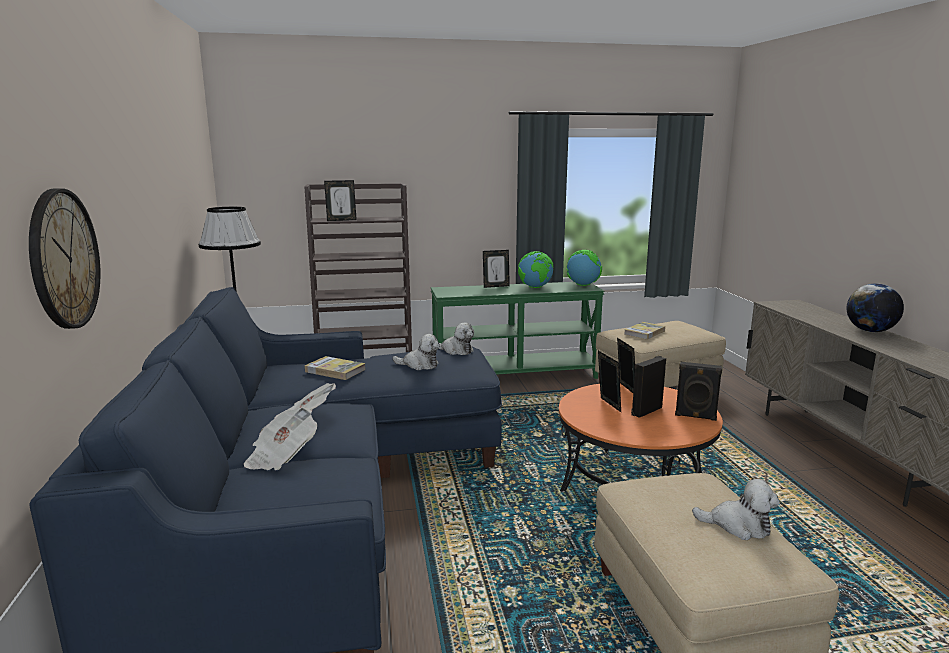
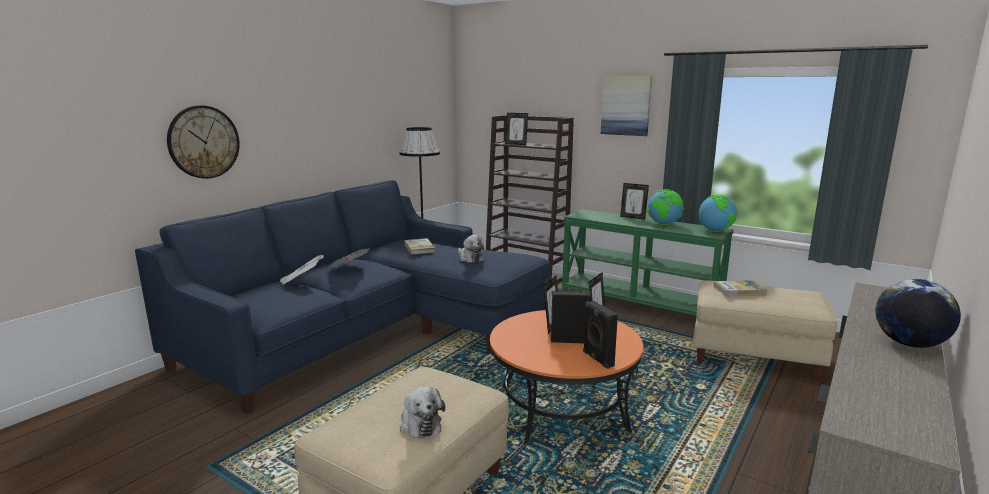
camera: 45 degrees right, 0 degrees up
(456, 351) = (518, 257): plush toy -> none
(463, 167) = (626, 105): none -> picture

